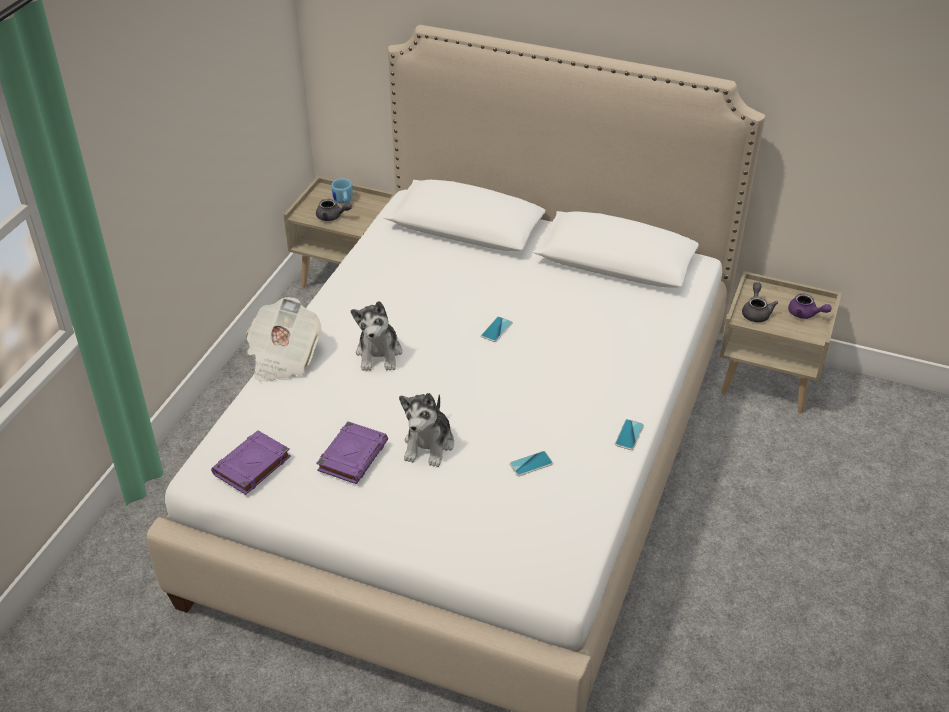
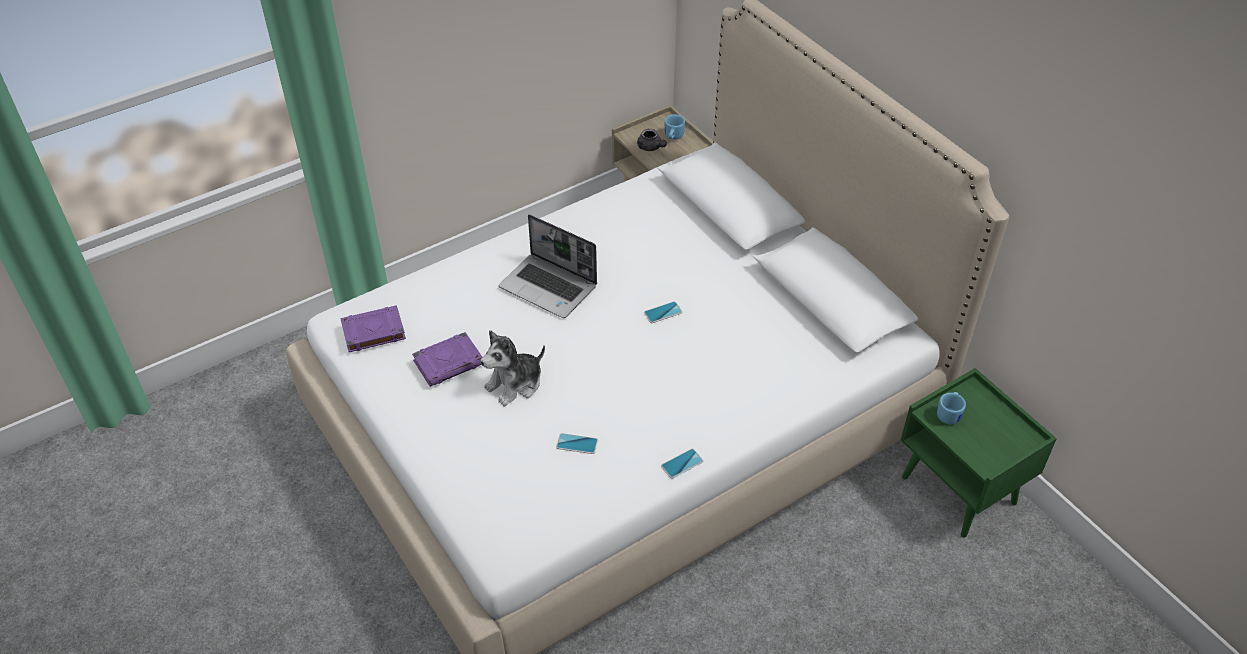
camera: 35 degrees right, 5 degrees up
(283, 357) = (476, 254): newspaper -> none
(379, 353) = (549, 287): plush toy -> laptop
(756, 312) = (949, 414): grey teapot -> blue mug
(768, 381) = (960, 490): beige nightstand -> green nightstand
(805, 314) = (998, 441): purple teapot -> none

